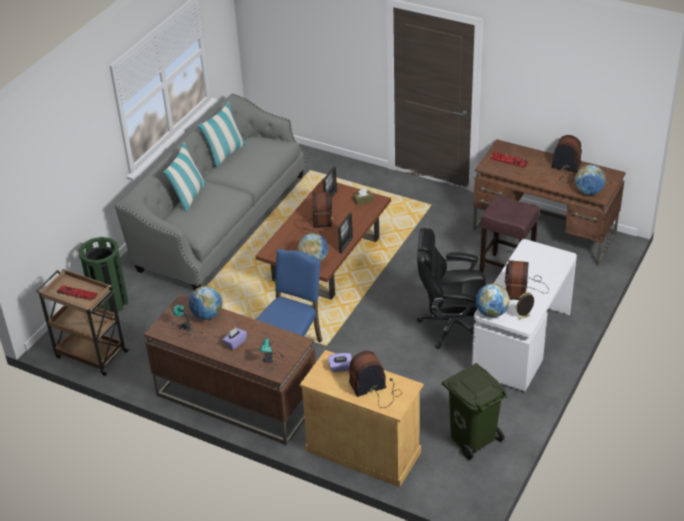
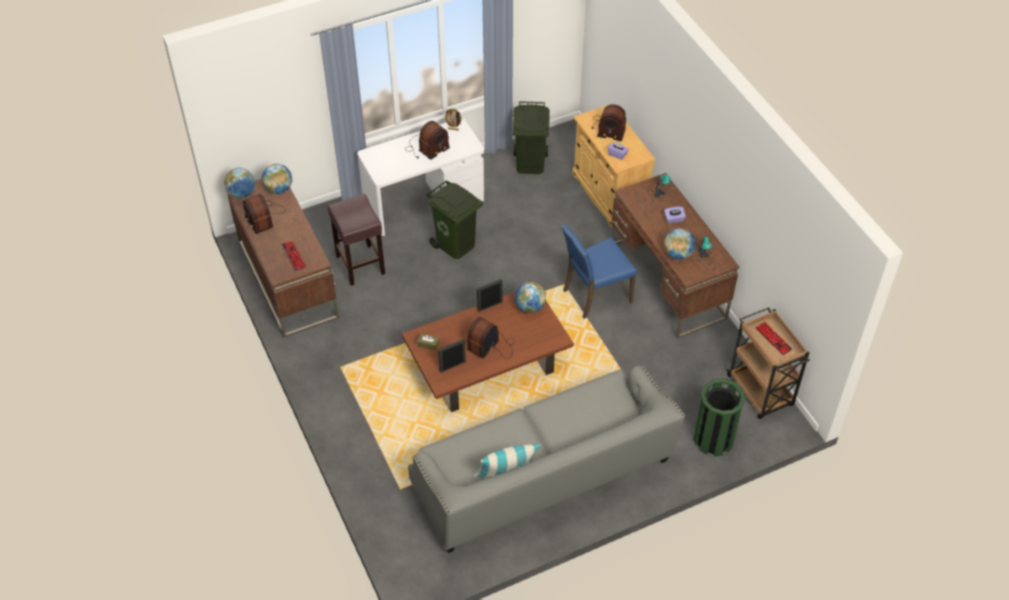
camera: 145 degrees left, 10 degrees up
(189, 197) = (587, 435): pillow -> none
(451, 325) = (455, 245): black office chair -> green trash can
(491, 313) = (470, 144): globe -> globe (242, 193)

